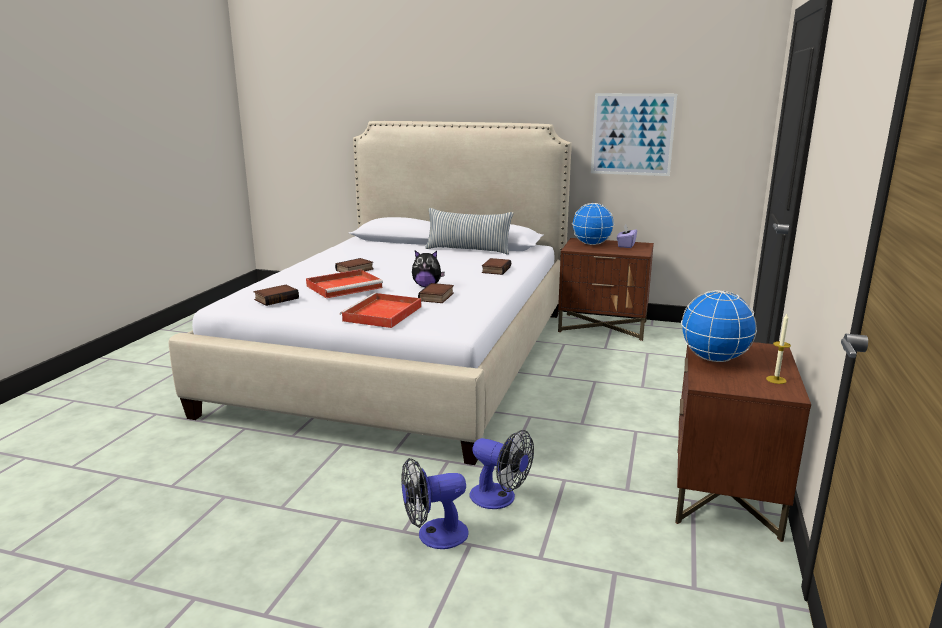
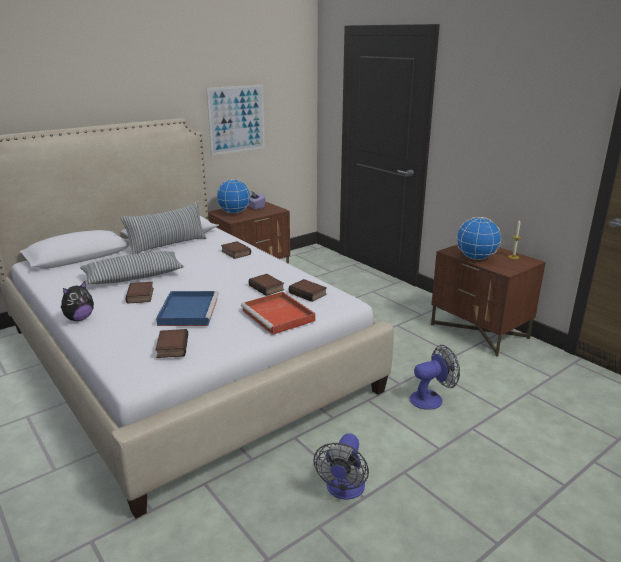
camera: 55 degrees left, 5 degrees up
(345, 286) = (188, 310): red tray -> blue tray
(387, 260) = (134, 277): none -> pillow
(427, 286) = (233, 283): plush toy -> plush toy (79, 318)
(434, 535) = (453, 438): fan -> fan (343, 490)
(450, 312) = (308, 293): none -> book

